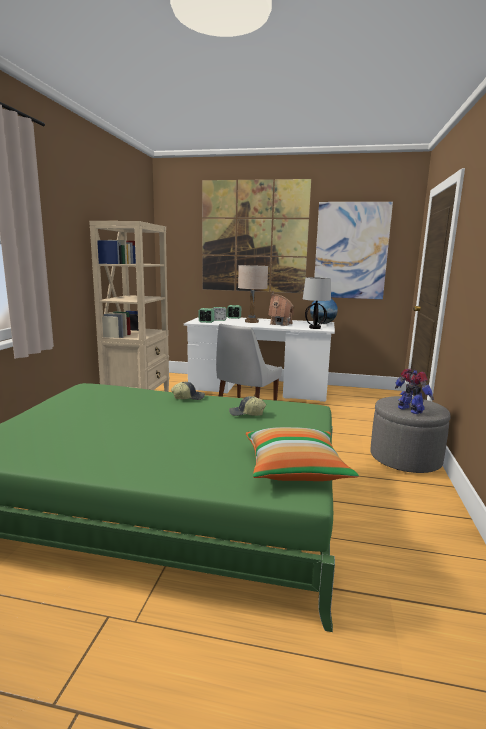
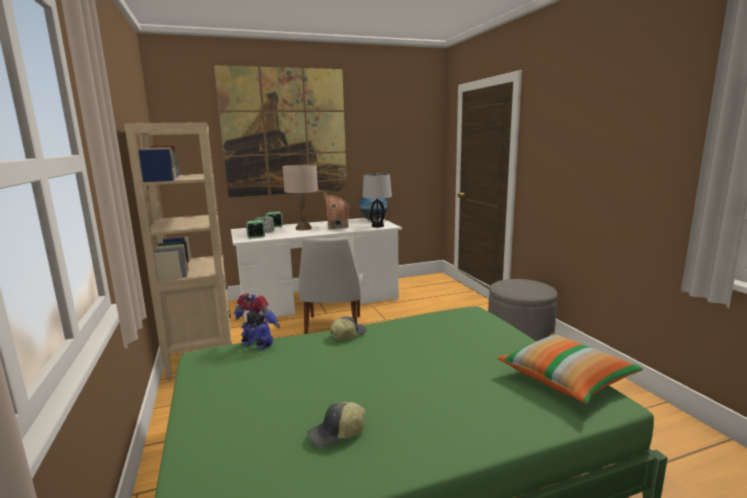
camera: 30 degrees left, 0 degrees up
(246, 414) = (434, 336): cap -> cap (336, 433)
(351, 251) = (387, 143): picture -> none
(410, 410) = (530, 292): toy robot -> toy robot (257, 345)

